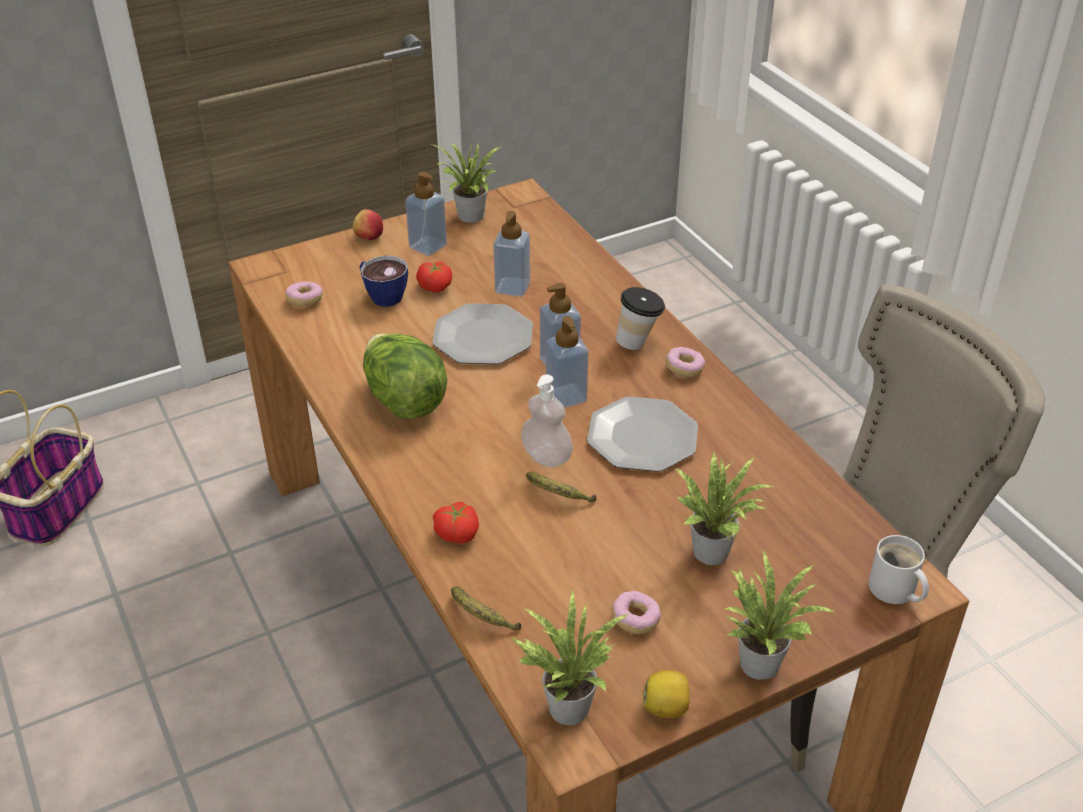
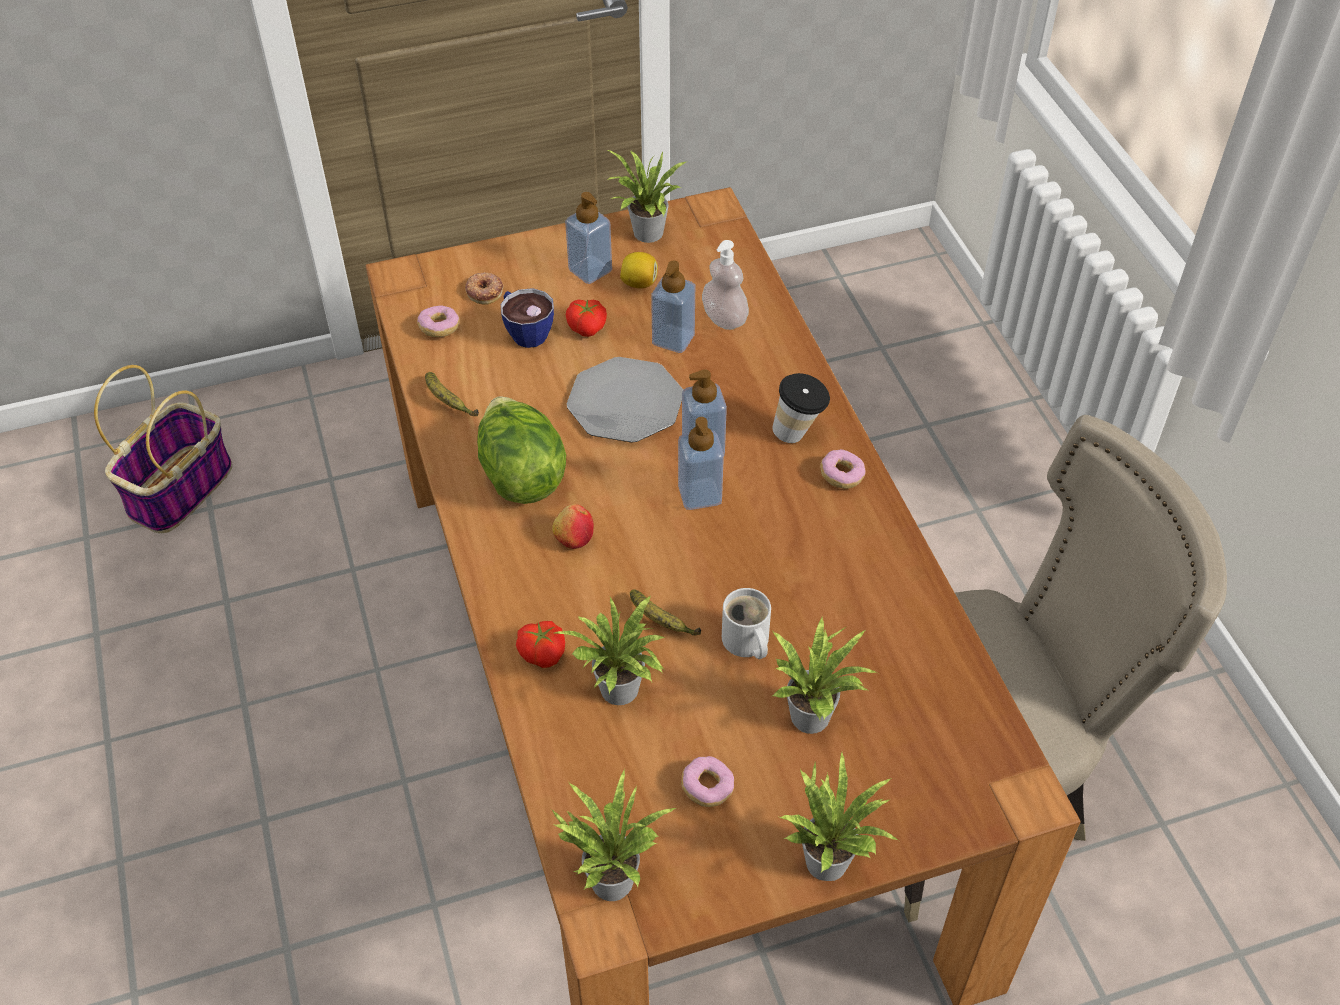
camera: 10 degrees right, 10 degrees up
(339, 270) = (484, 291): none -> donut
(369, 236) = (527, 248): apple -> apple (574, 538)
(481, 617) = (546, 759): banana -> banana (448, 401)
(536, 556) = (620, 693): none -> potted plant
(546, 457) = (660, 570): soap dispenser -> soap dispenser (724, 319)
(642, 437) = (771, 559): plate -> none
(666, 707) = (714, 897): lemon -> lemon (639, 283)
(894, 591) = (999, 796): white mug -> white mug (745, 642)

